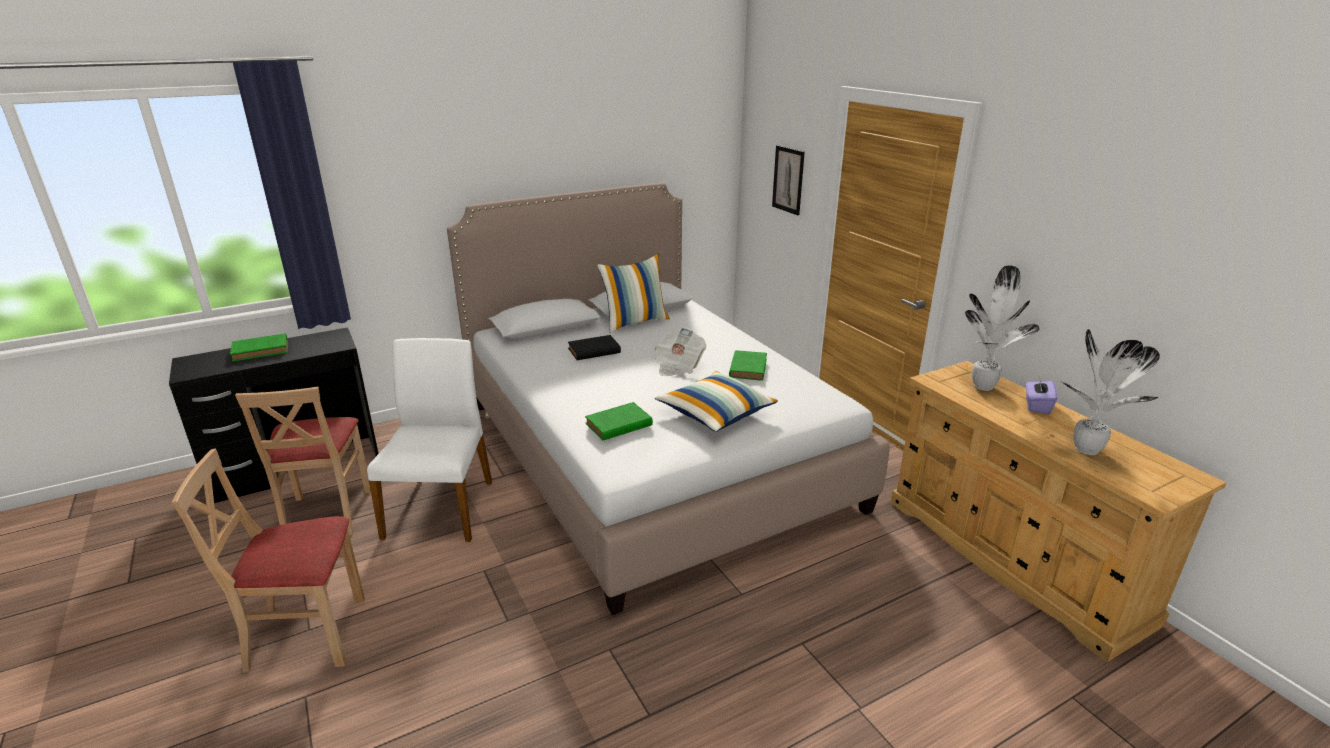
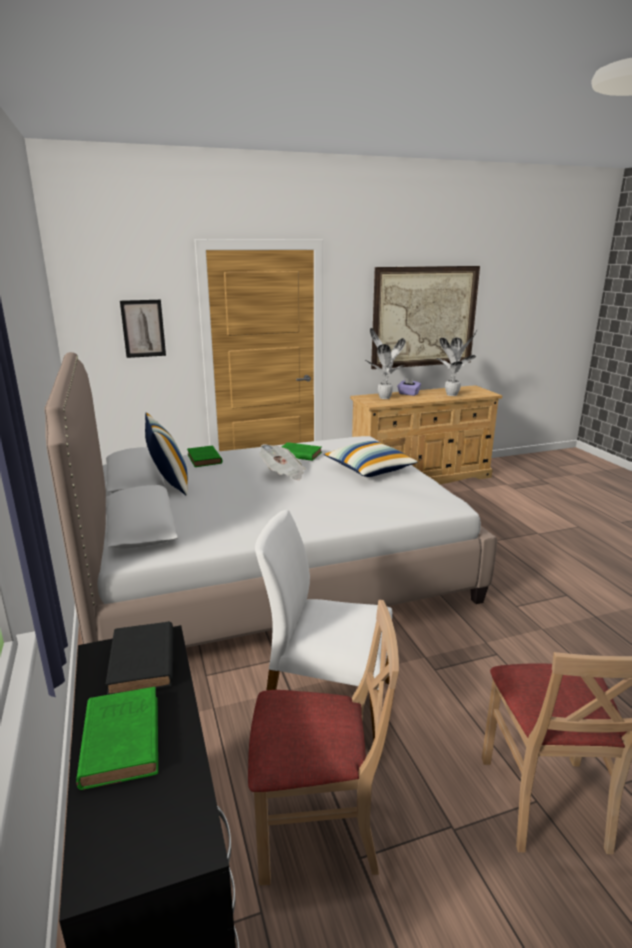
camera: 80 degrees left, 5 degrees down
(592, 351) = (227, 504): black book -> black book (142, 664)
(617, 425) = (386, 499): green book -> green book (204, 459)
(1137, 285) = (424, 317): none -> picture

